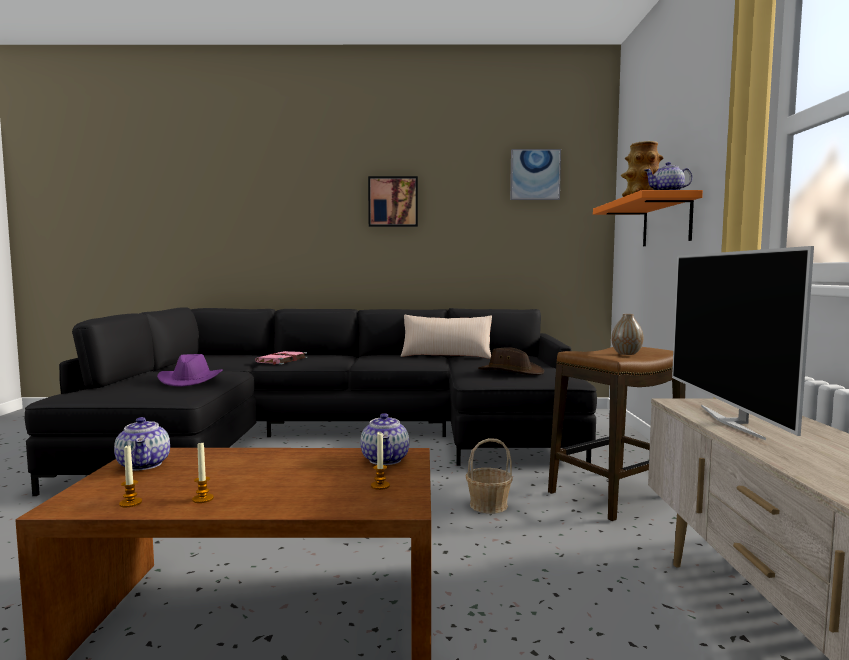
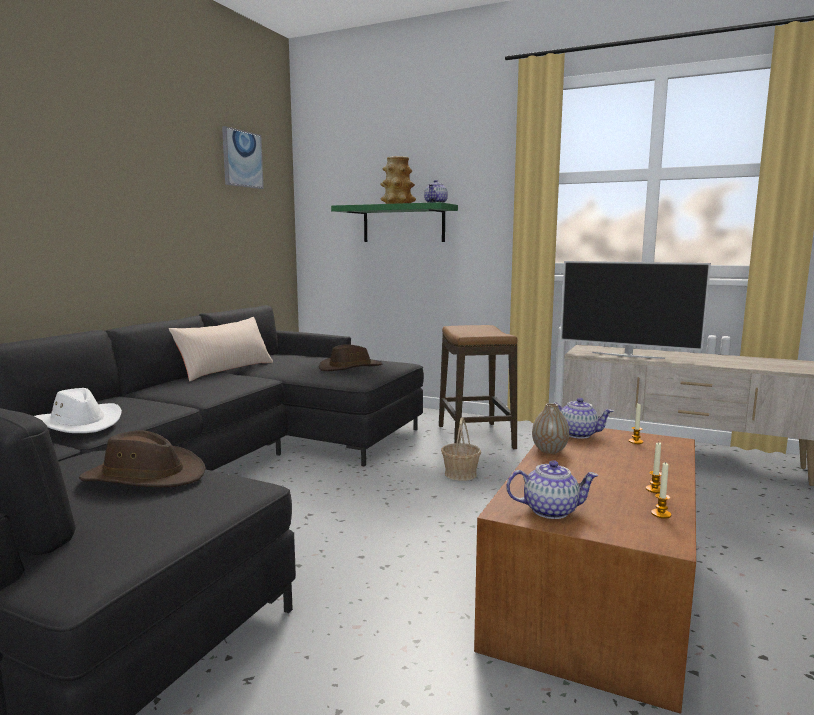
camera: 65 degrees left, 5 degrees up
(191, 380) = (145, 476): purple hat -> brown hat
(281, 360) = (80, 423): pink book -> white hat
(393, 202) = (111, 173): picture -> none
(626, 354) = (486, 331): vase -> vase (549, 450)
(666, 222) = (403, 224): orange shelf -> green shelf

